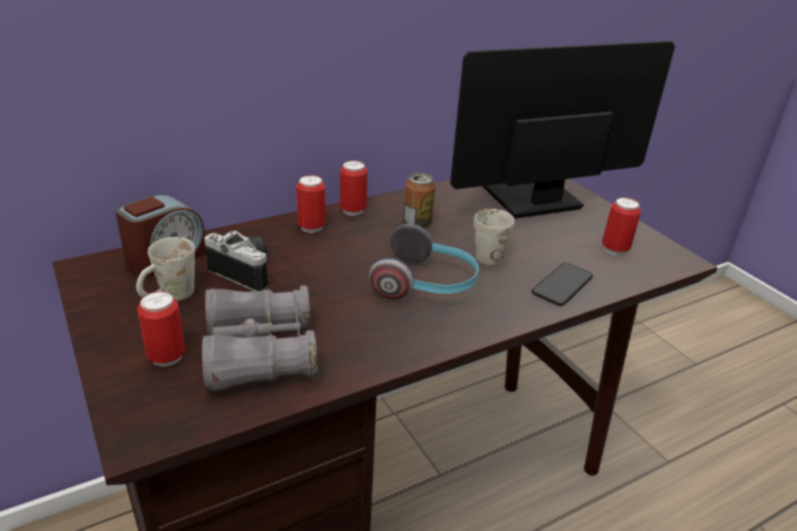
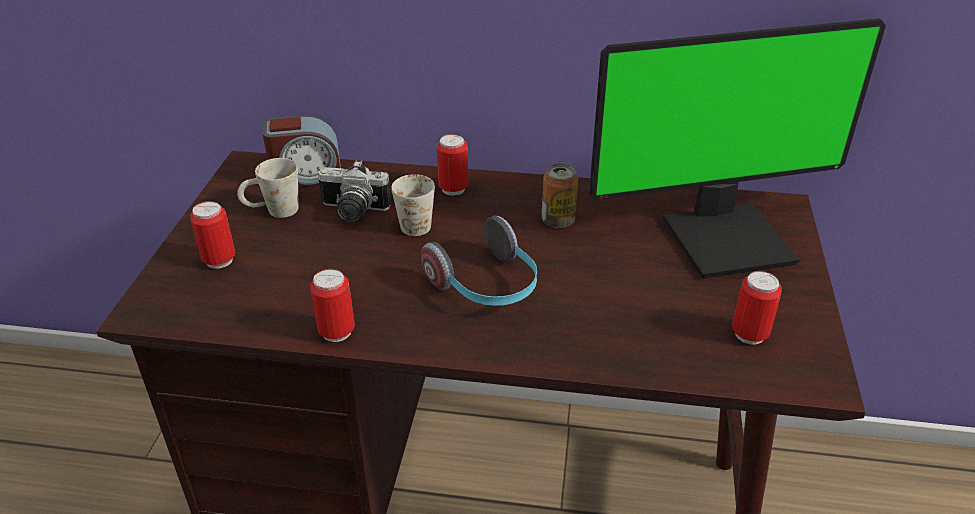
camera: 40 degrees right, 5 degrees up
(247, 271) = (352, 212): camera -> camera turned 120 degrees clockwise
(259, 353) = (281, 287): grey binoculars -> none
(353, 210) = (512, 185): can -> can (336, 332)
(484, 253) = (587, 278): white mug -> white mug (419, 221)
(531, 199) = (726, 238): monitor -> monitor turned 150 degrees clockwise
(562, 285) = (626, 346): phone -> none

